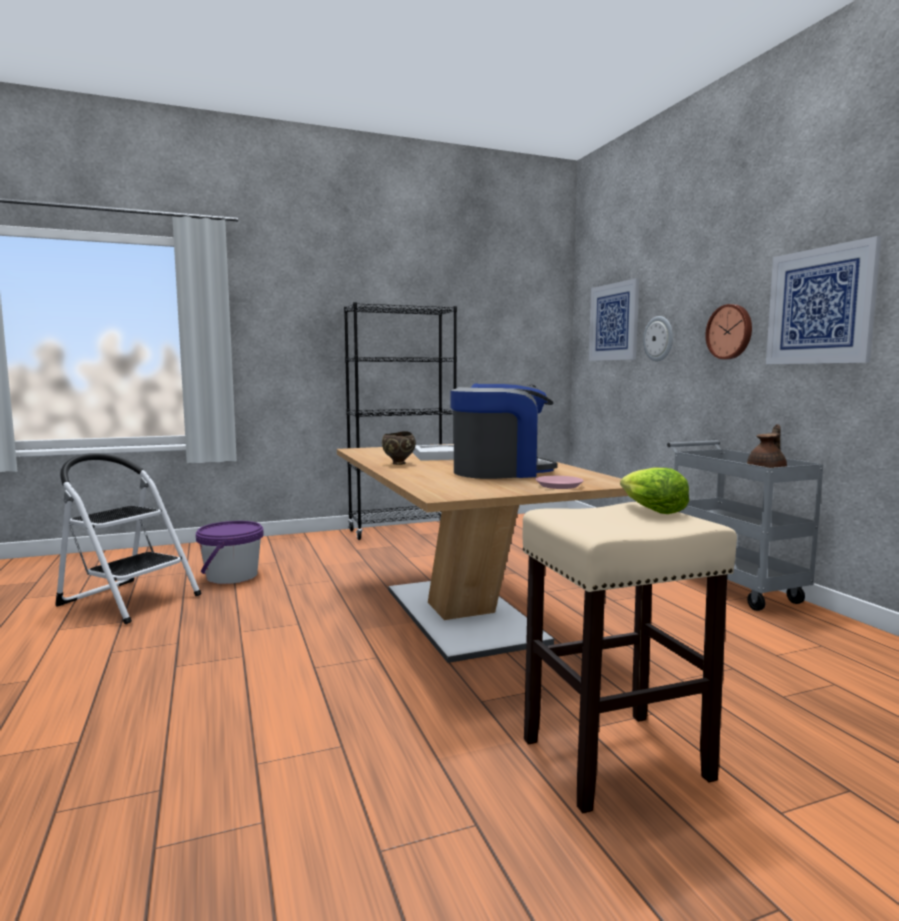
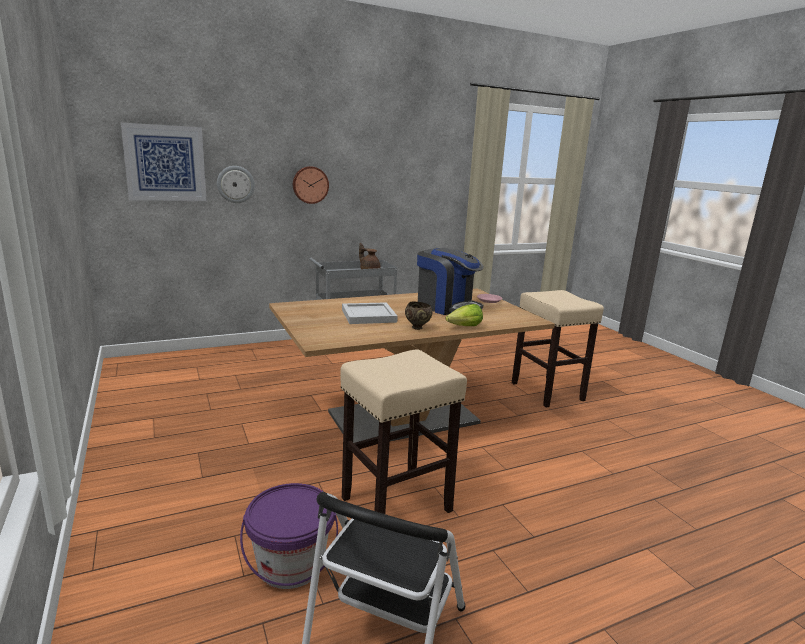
camera: 95 degrees left, 10 degrees up
(278, 606) = (395, 505): none -> beige stool
(402, 530) = (127, 449): black bookcase -> none
(500, 472) = (447, 307): coffee machine -> coffee machine turned 150 degrees clockwise
(651, 510) = (546, 293): lettuce -> lettuce (465, 327)
(820, 306) = (371, 176): picture -> none

